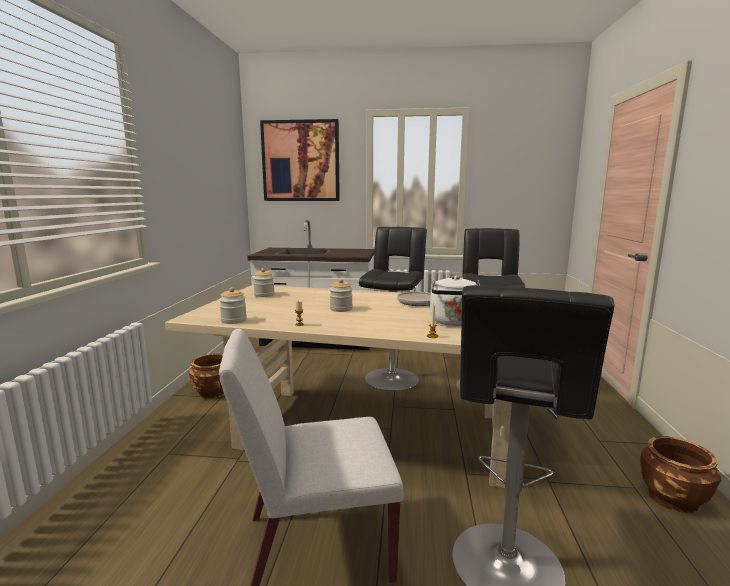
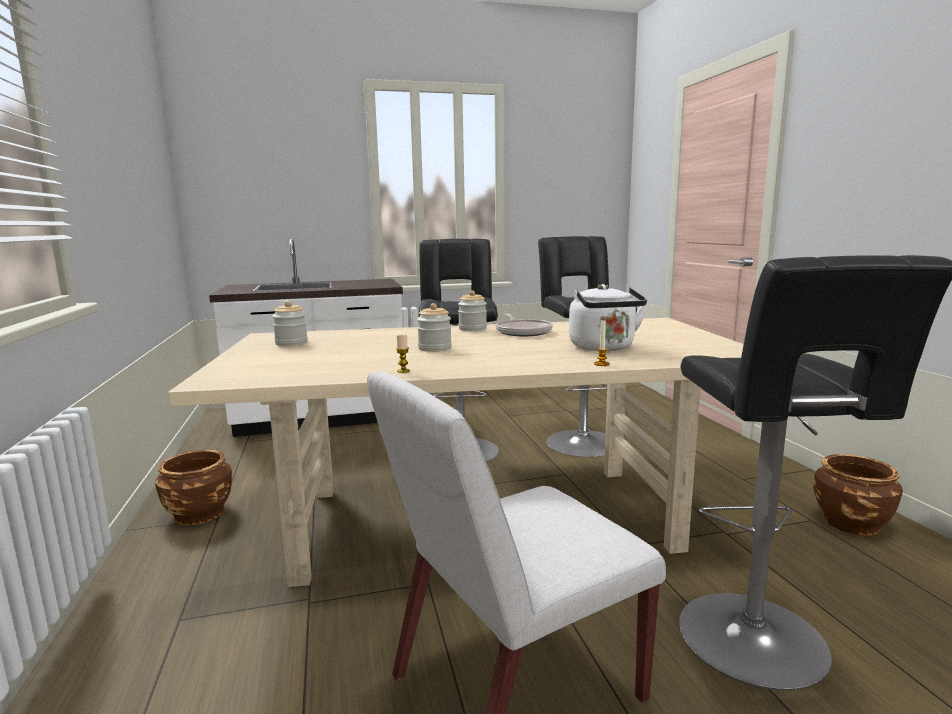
camera: 20 degrees left, 0 degrees up
(234, 320) = (291, 377): jar -> jar (472, 329)
(300, 161) = (267, 152): picture -> none

